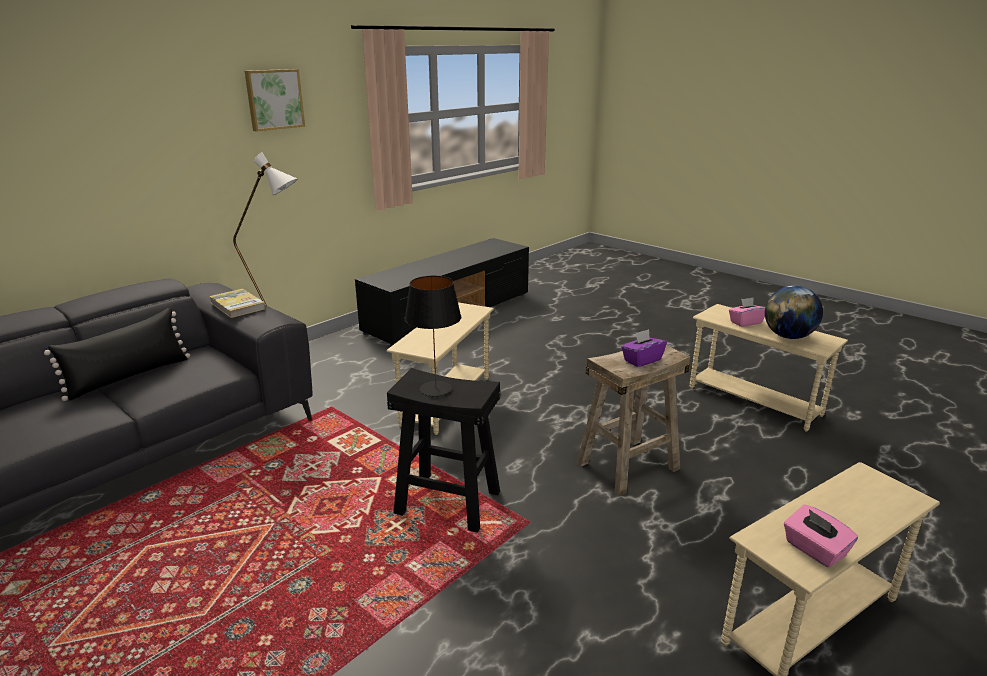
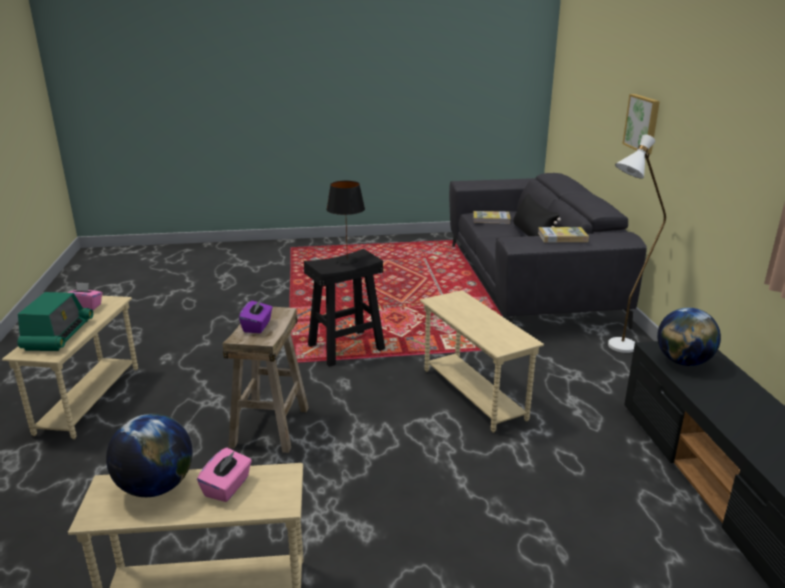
camera: 130 degrees right, 0 degrees up
(45, 423) = (491, 219): none -> book
(274, 99) = (740, 96): picture -> picture (643, 123)
(403, 278) = (683, 362): none -> globe
(861, 504) = (58, 335): none -> radio

